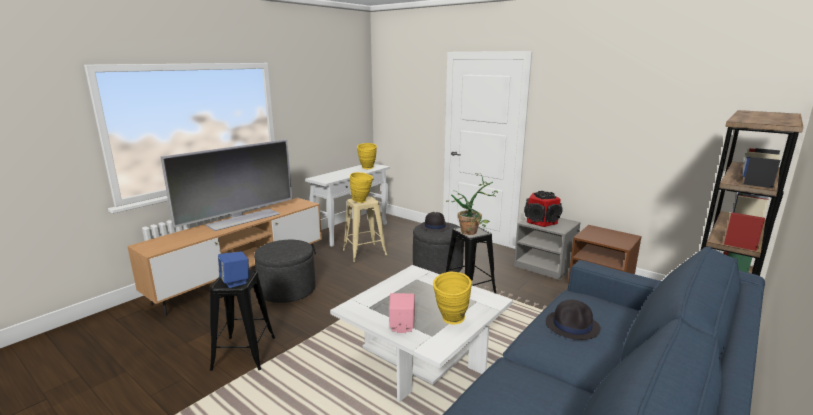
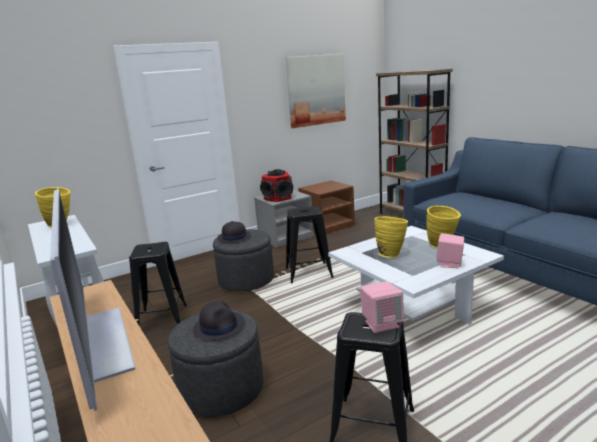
camera: 70 degrees left, 0 degrees up
(235, 282) = (381, 324): blue speaker -> pink speaker
(362, 201) = (152, 249): yellow vase -> yellow vase (391, 254)
(364, 252) = (162, 320): beige stool -> black stool
(473, 232) = (309, 210): potted plant -> none
(572, 325) = (476, 205): black hat -> black hat (219, 327)
(647, 117) = (316, 90): none -> picture

